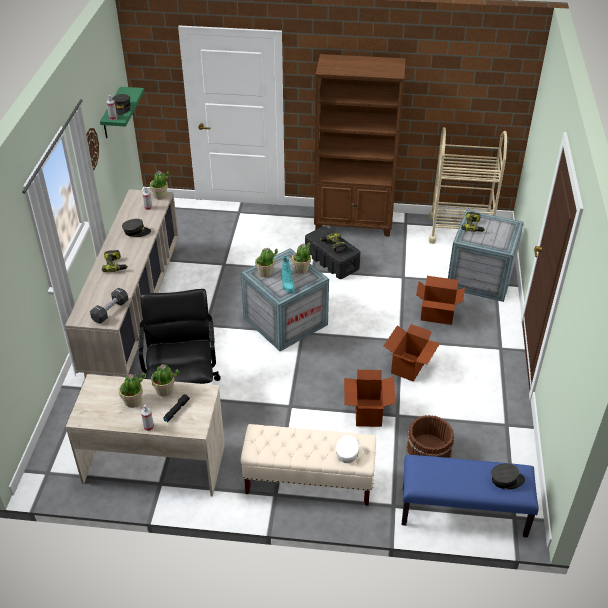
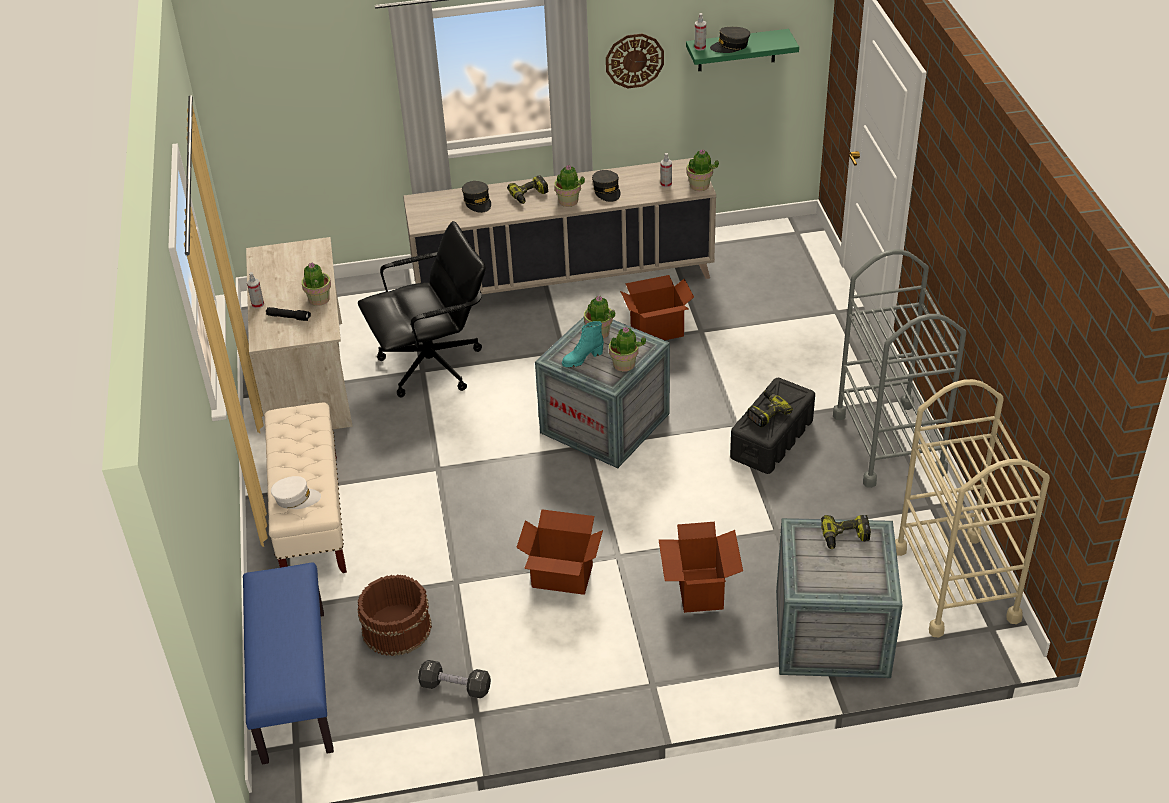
camera: 75 degrees right, 0 degrees up
(110, 311) = (440, 218): black dumbbell -> black dumbbell (455, 687)
(133, 401) = (295, 282): potted plant -> potted plant (568, 201)
(354, 223) = (888, 443): brown bookcase -> grey cart
(367, 413) = (450, 549): cardboard box -> cardboard box (656, 330)
(506, 480) = (282, 671): grey cap -> grey cap (477, 202)

